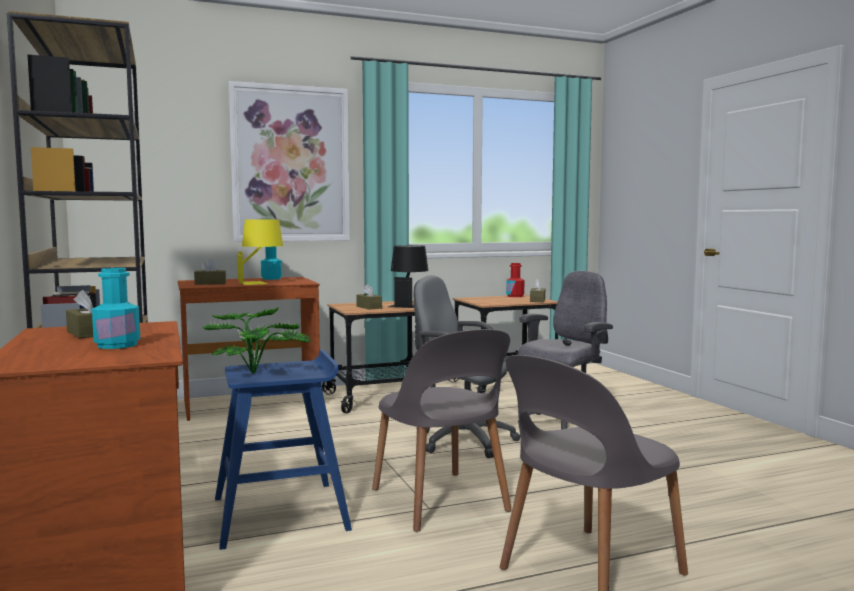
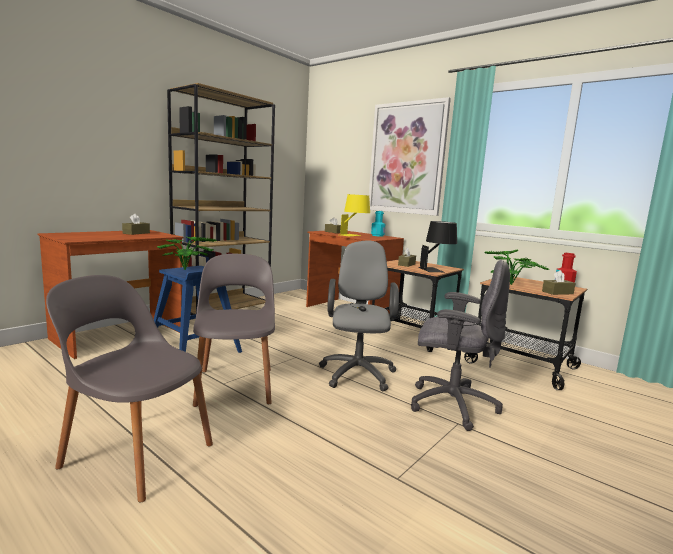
camera: 60 degrees right, 5 degrees up
(117, 345) = (103, 236): turquoise bottle -> none
(440, 502) = (235, 385): grey chair -> grey chair turned 135 degrees clockwise
(495, 302) = (511, 284): none -> potted plant

